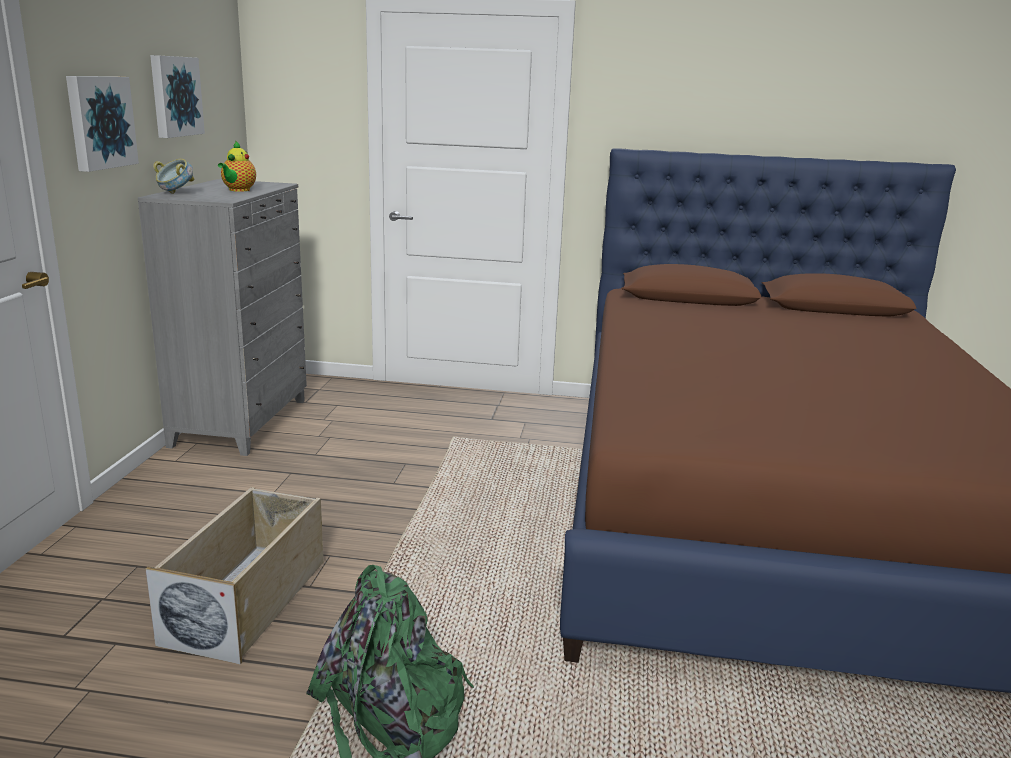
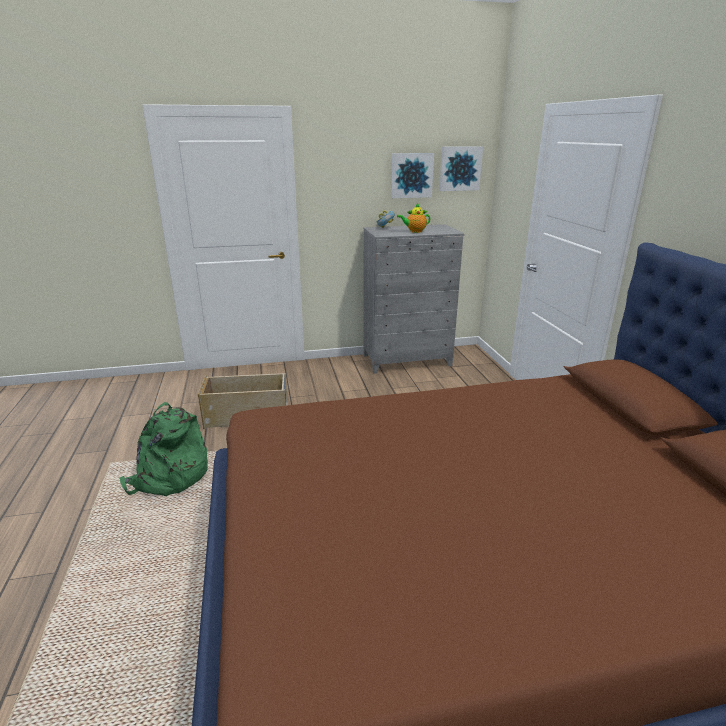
camera: 70 degrees right, 5 degrees up
(99, 122) = (341, 188): picture -> picture (460, 168)

